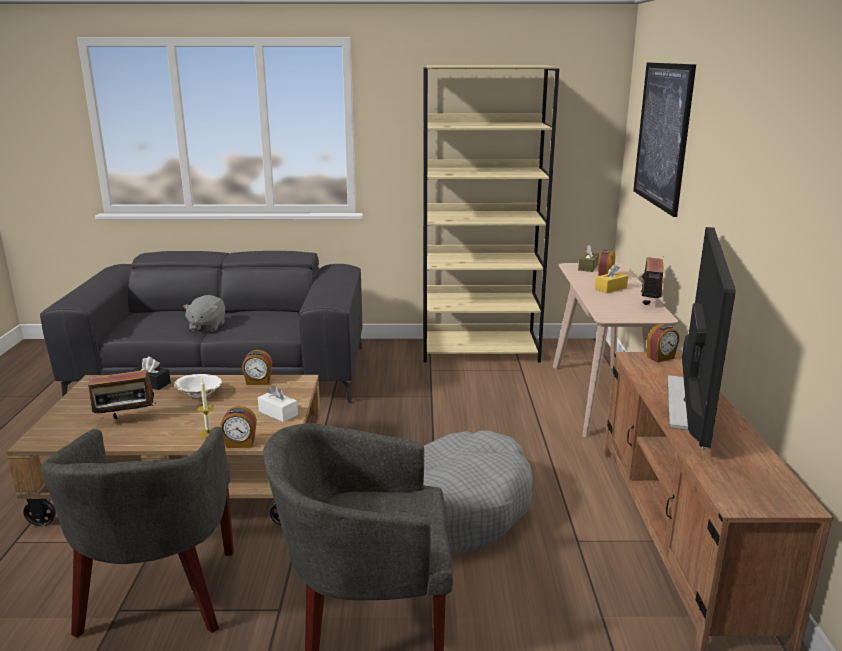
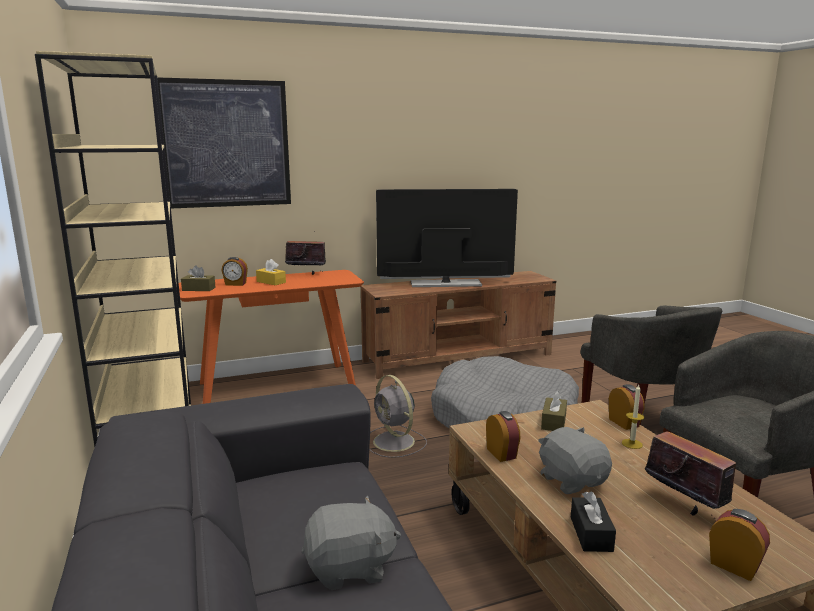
camera: 110 degrees left, 5 degrees down
(199, 394) = (572, 480): white bowl -> grey plush toy
(278, 413) = (553, 422): white tissue box -> brown tissue box
(436, 436) = (395, 442): none -> grey fan
(601, 398) = (277, 384): beige console table -> orange console table
(661, 358) = (378, 288): alarm clock -> alarm clock (734, 565)

